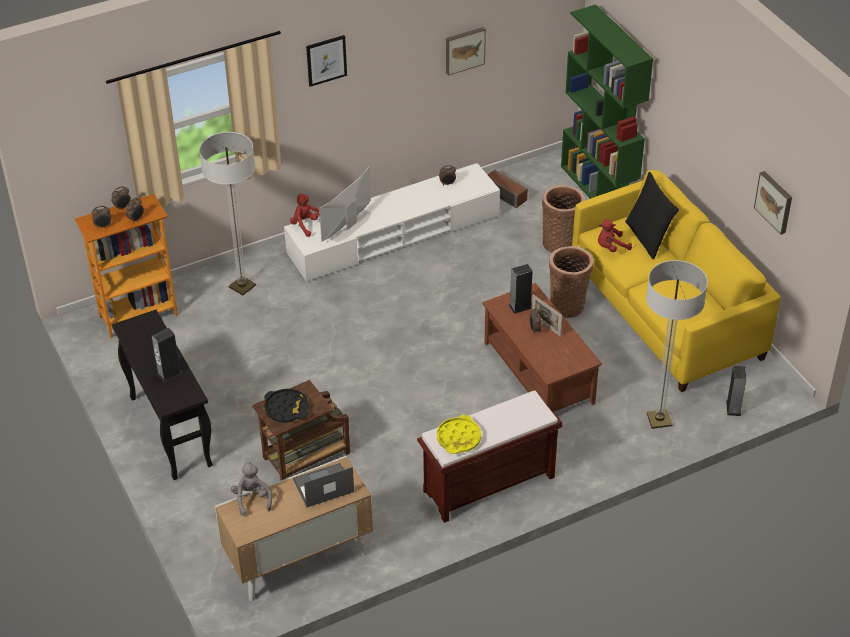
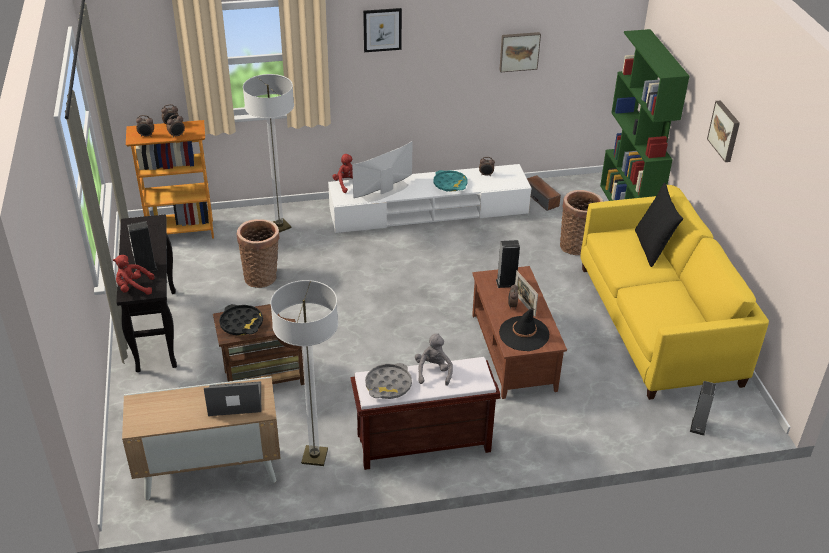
camera: 15 degrees right, 5 degrees down
(252, 499) = (161, 396): grey plush toy -> grey plush toy (433, 371)
(414, 202) = (450, 184): none -> turquoise tray
(458, 438) = (388, 385): yellow tray -> grey tray
(556, 357) = (524, 334): none -> black hat
(568, 304) = (564, 298): basket -> basket (262, 276)
(611, 247) = (613, 249): red plush toy -> red plush toy (134, 288)
(659, 420) = (617, 420): floor lamp -> floor lamp (314, 456)
(775, 202) = (779, 219): picture -> picture (725, 131)

